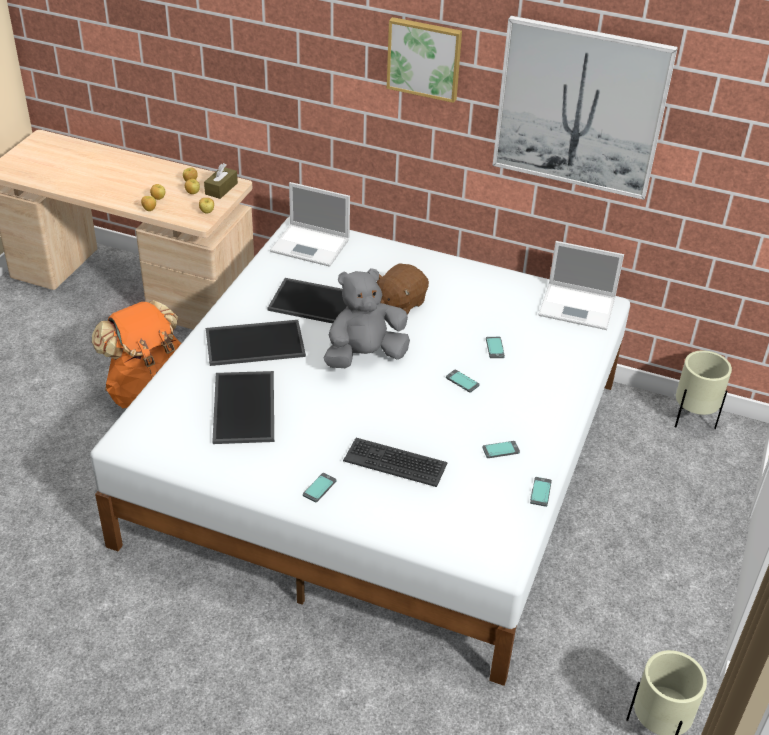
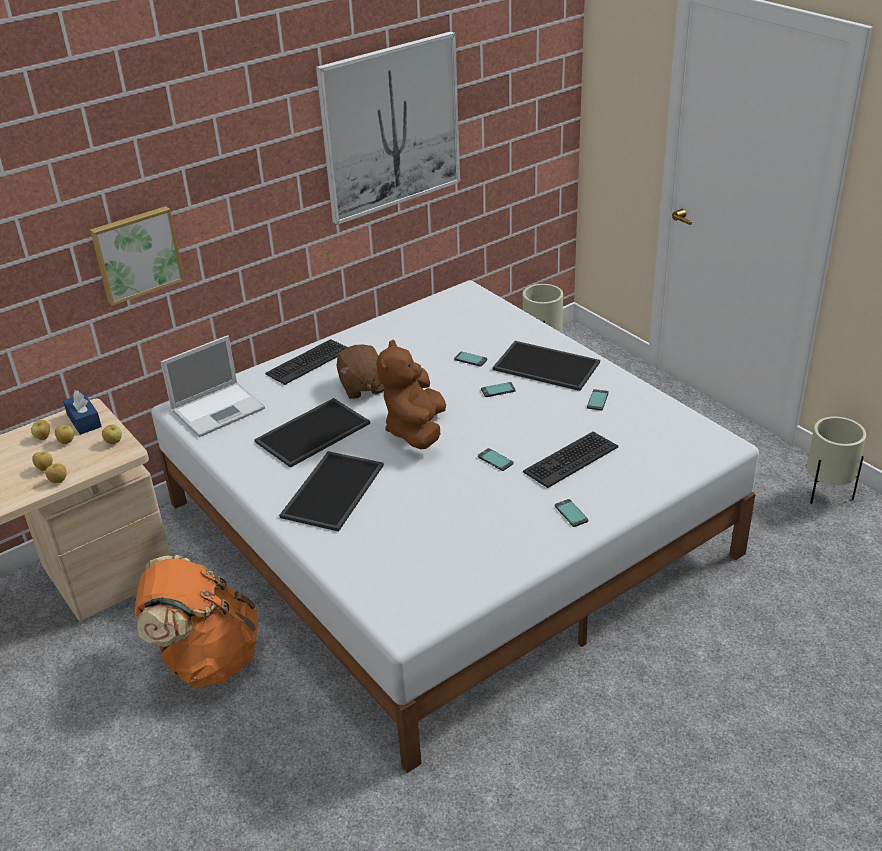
camera: 55 degrees left, 5 degrees down
(221, 188) = (84, 421): brown tissue box -> blue tissue box
(246, 408) = (424, 526): tray -> tray (548, 365)
(364, 356) = (416, 430): grey plush toy -> brown plush toy
(410, 261) = (308, 362): none -> keyboard
(424, 58) = (247, 151): picture -> picture (136, 254)
(540, 492) = (659, 399): phone -> phone (495, 460)
(578, 307) = (458, 303): laptop -> none

